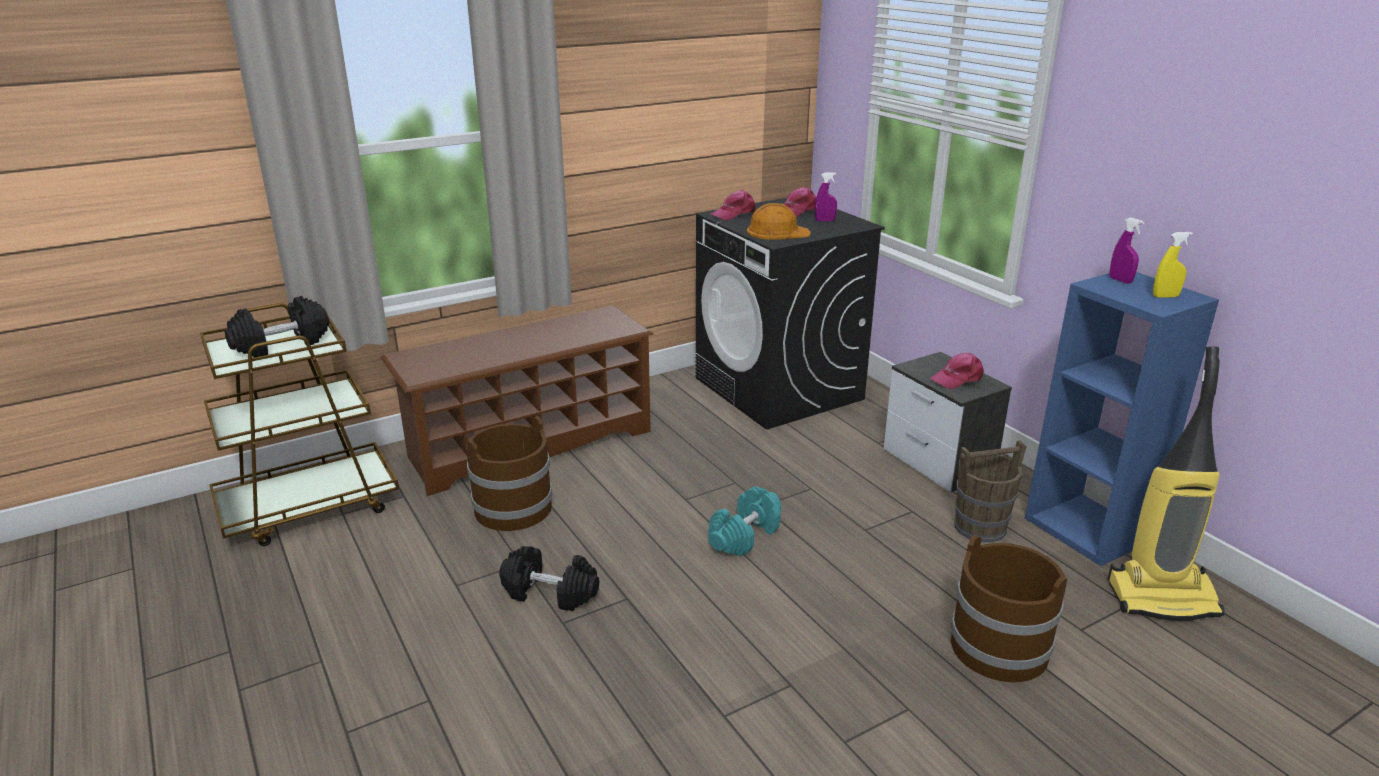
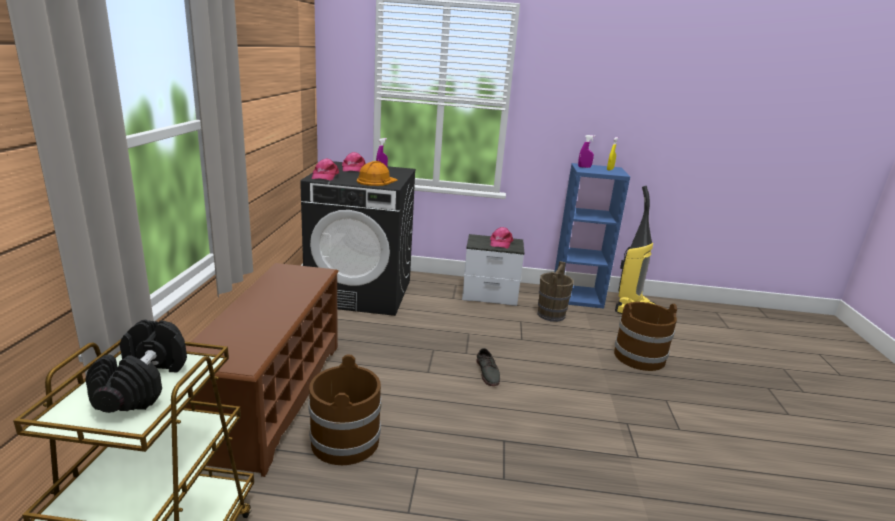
camera: 55 degrees left, 5 degrees down
(551, 593) = (466, 469): black dumbbell -> none
(745, 536) = (488, 372): turquoise dumbbell -> grey shoe

